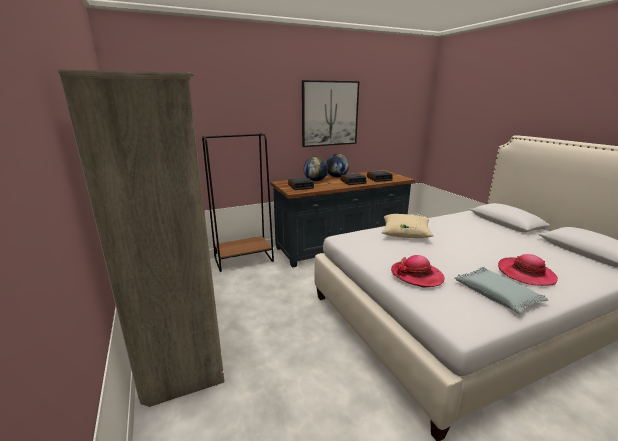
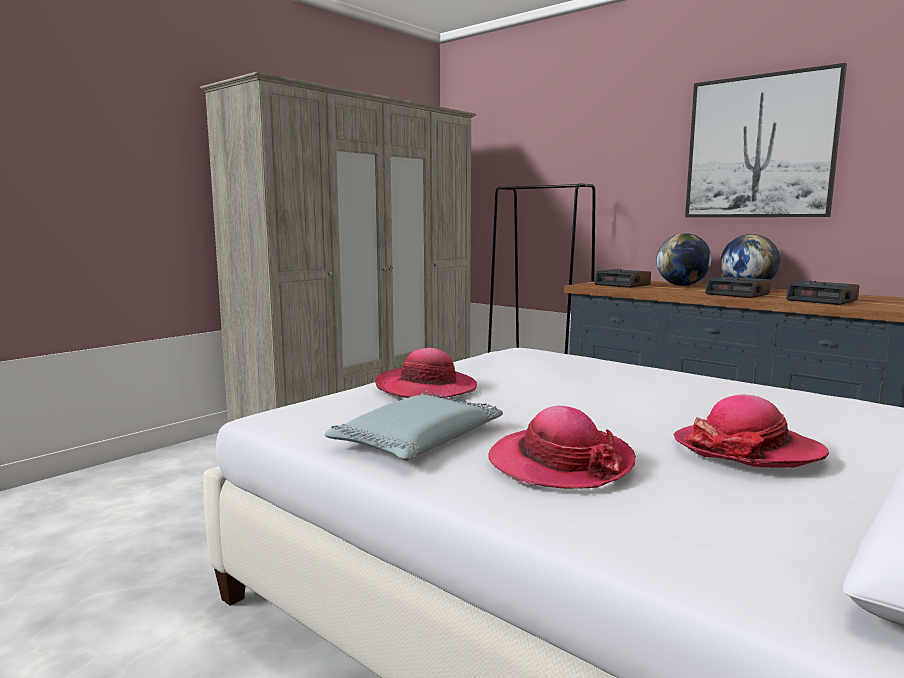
camera: 65 degrees right, 10 degrees down
(405, 234) = (615, 374): beige pillow -> none
(506, 244) = (747, 450): none -> hat

